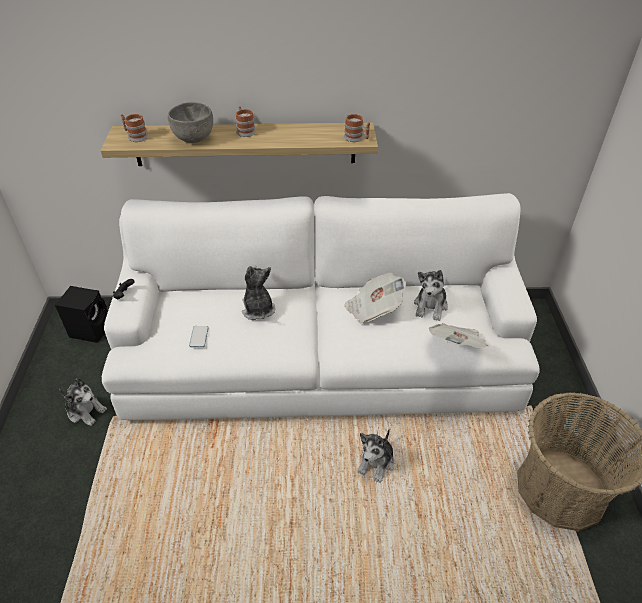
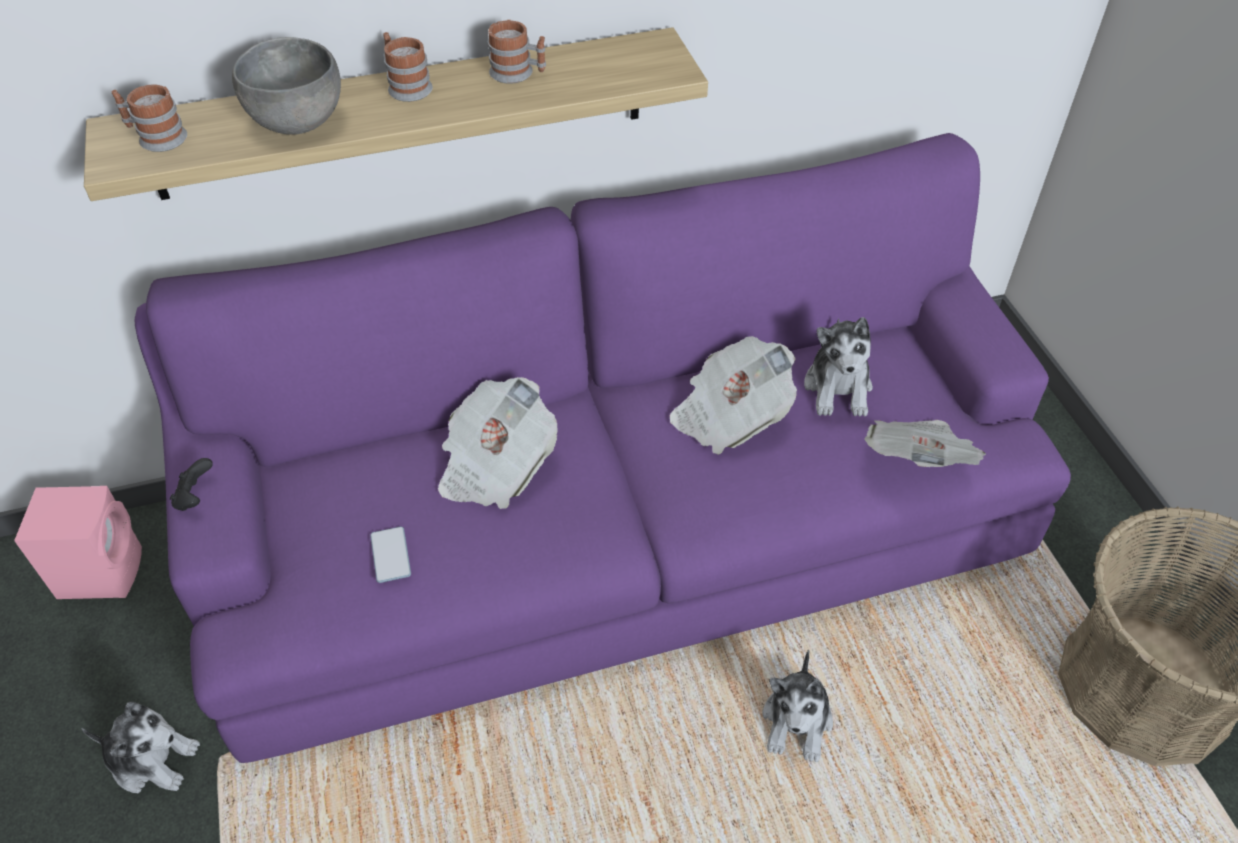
camera: 15 degrees left, 5 degrees up
(91, 329) = (102, 570): black speaker -> pink speaker
(258, 309) = (495, 465): plush toy -> newspaper
(321, 358) = (618, 528): white sofa -> purple sofa
(356, 138) = (656, 69): mug -> mug (518, 73)

